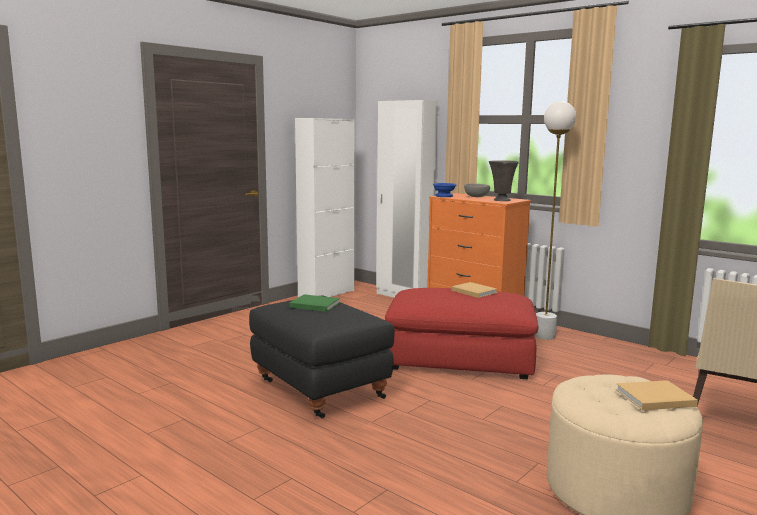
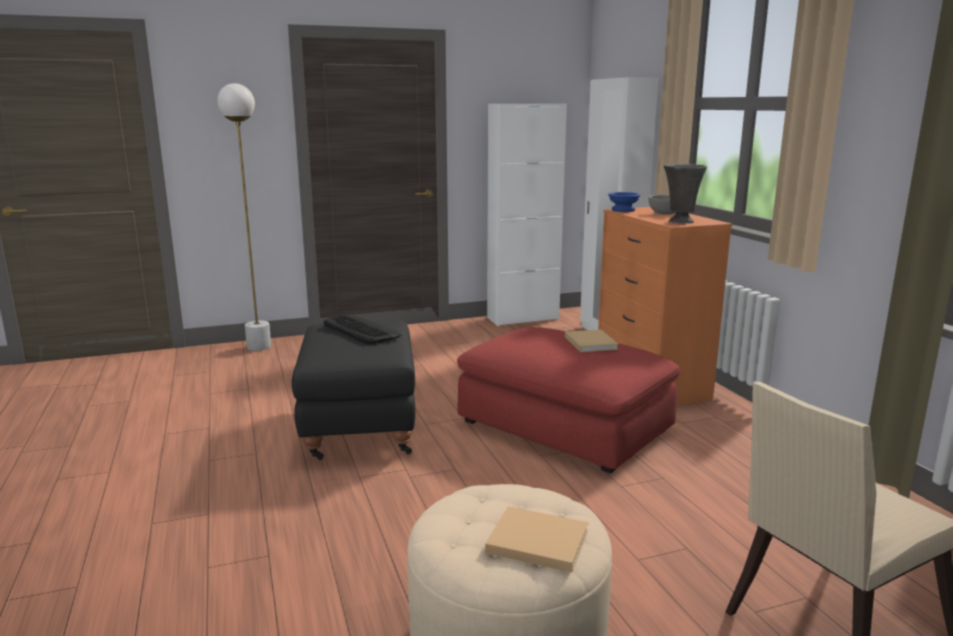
camera: 30 degrees right, 5 degrees up
(313, 305) = (361, 330): green book -> keyboard
(544, 336) = (723, 421): white floor lamp -> white floor lamp (259, 347)

